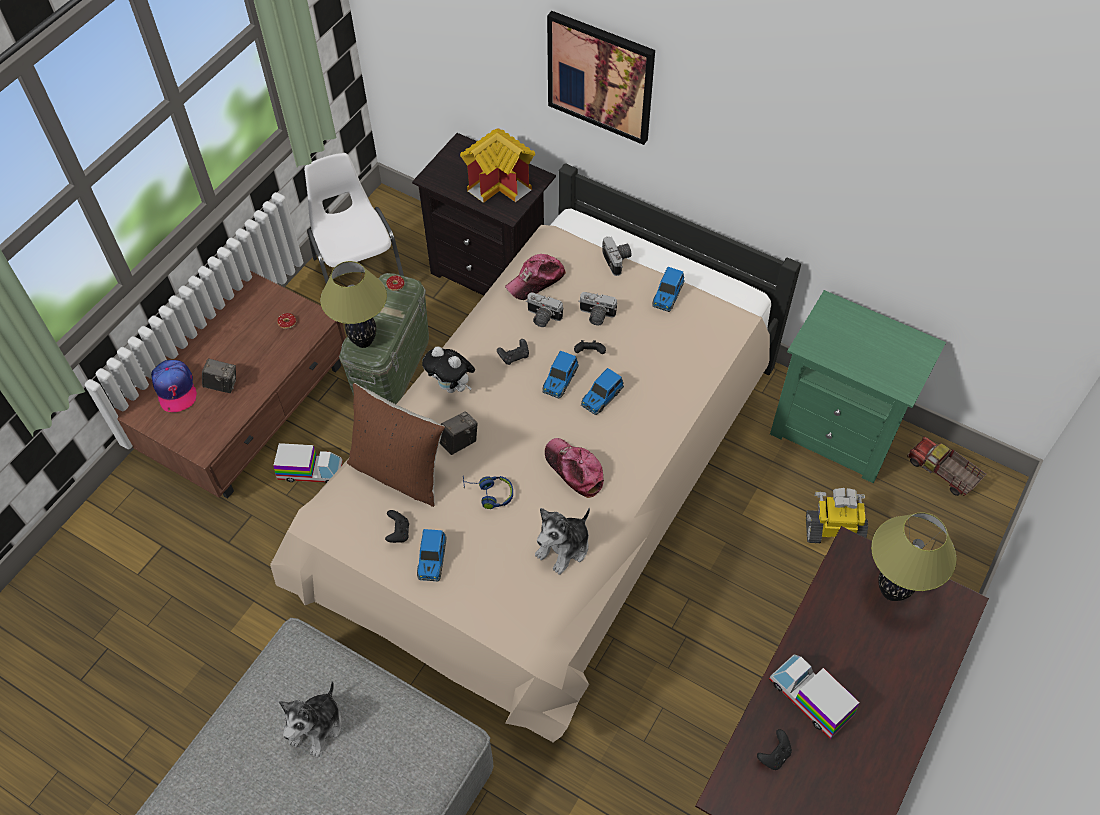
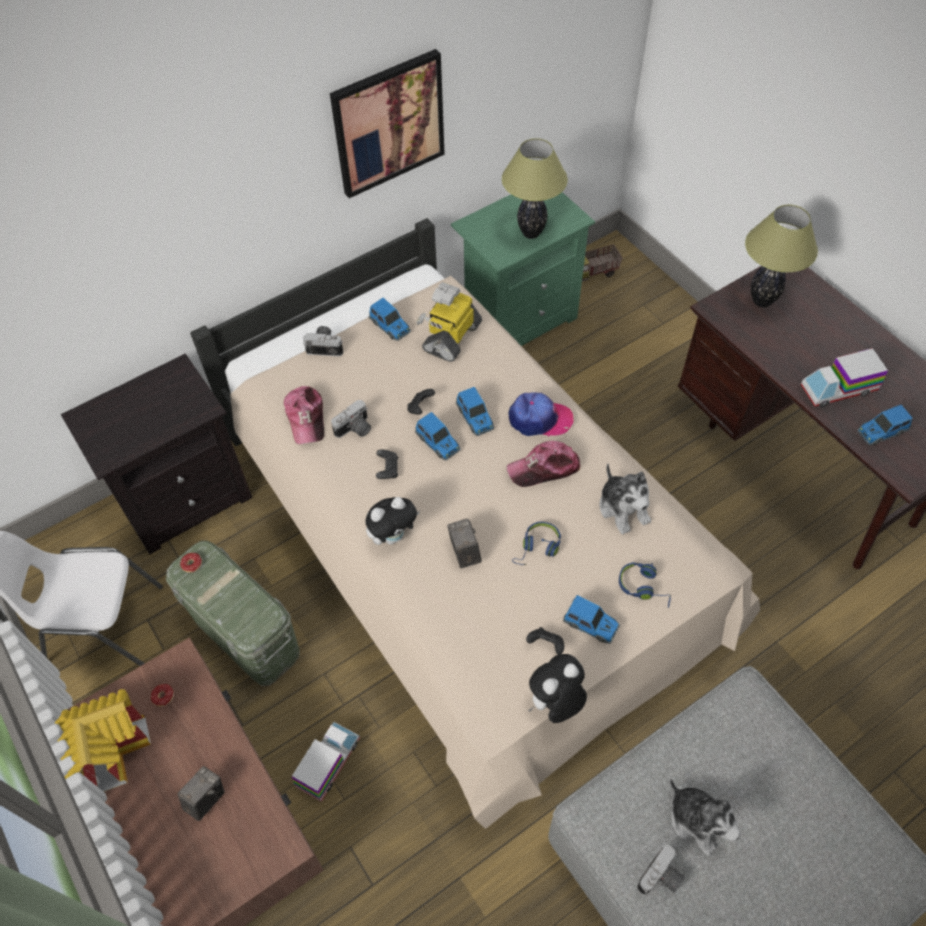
camera: 65 degrees left, 0 degrees up
(175, 389) = (178, 859): cap -> cap (539, 419)
(350, 559) = (555, 703): none -> plush toy
(363, 341) = (246, 621): table lamp -> table lamp (531, 234)
(399, 471) = (472, 619): brown pillow -> none
(487, 590) = (644, 587): none -> blue headphones
(501, 184) = (163, 401): toy house -> toy house (114, 748)
(596, 316) = (379, 387): camera -> camera (661, 878)
(601, 76) = (187, 211): picture -> picture (388, 123)
(774, 755) = (880, 432): black game controller -> toy car
(834, 530) = (606, 360): toy robot -> toy robot (451, 337)

